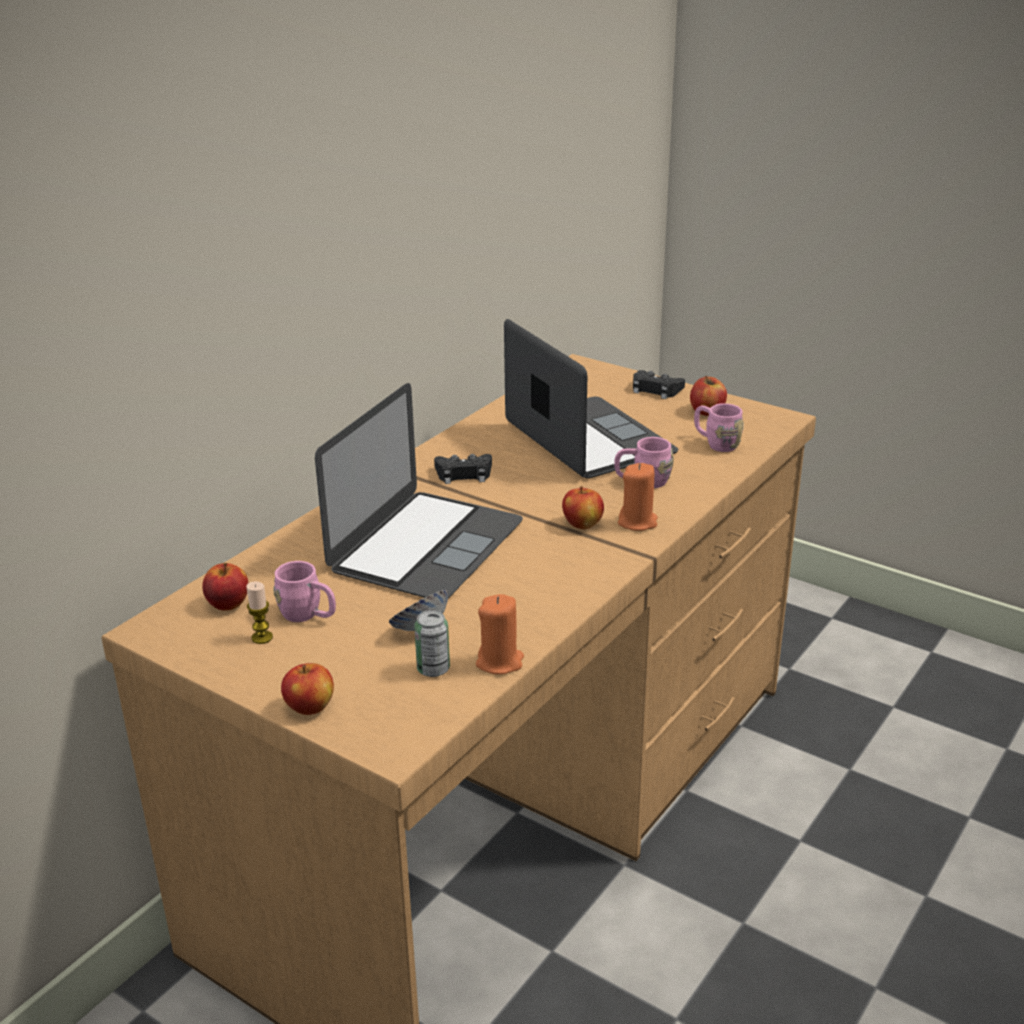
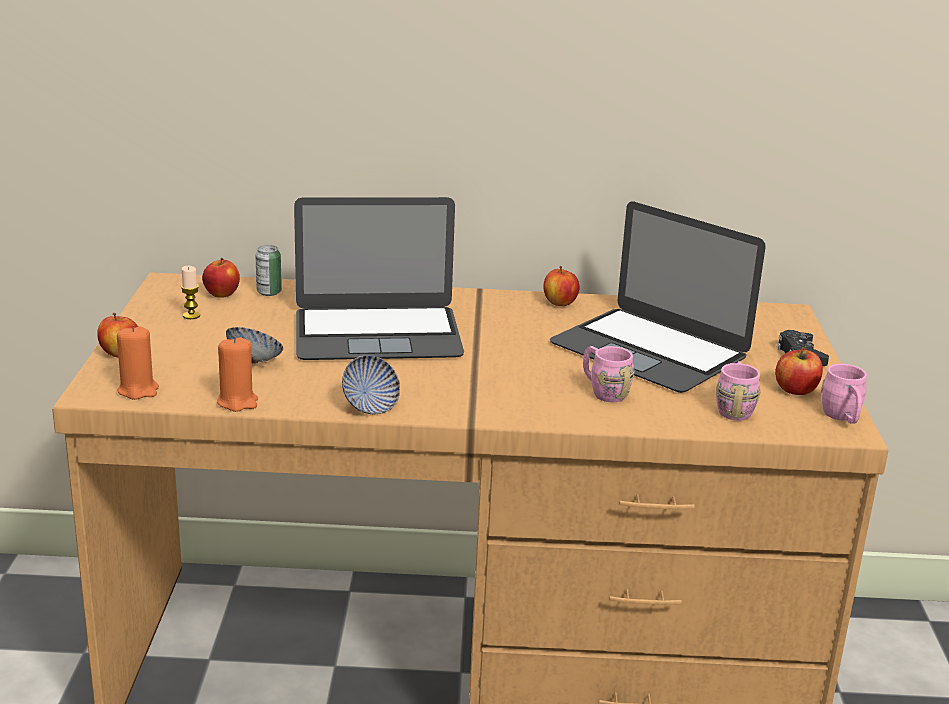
camera: 55 degrees right, 5 degrees down
(308, 615) = (234, 321): pink mug -> pink mug (843, 418)
(433, 669) = (205, 380): can -> can (269, 292)
(464, 474) = (508, 318): black game controller -> none
(574, 593) = (370, 406): none -> bowl
(582, 524) = (488, 383): apple -> apple (560, 303)
(588, 438) = (649, 350): laptop -> laptop turned 105 degrees clockwise
(637, 522) = (524, 405): orange candle -> orange candle (138, 390)

